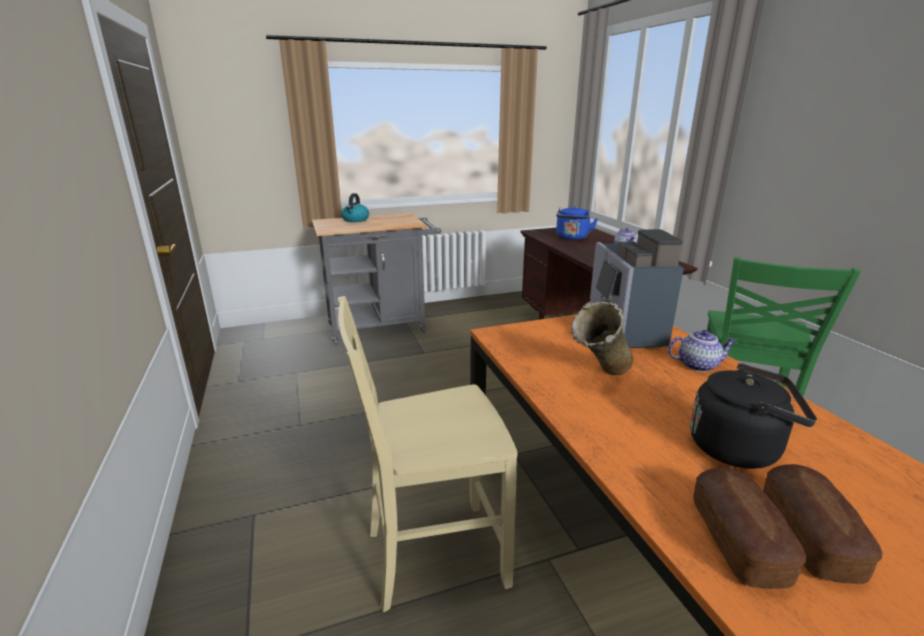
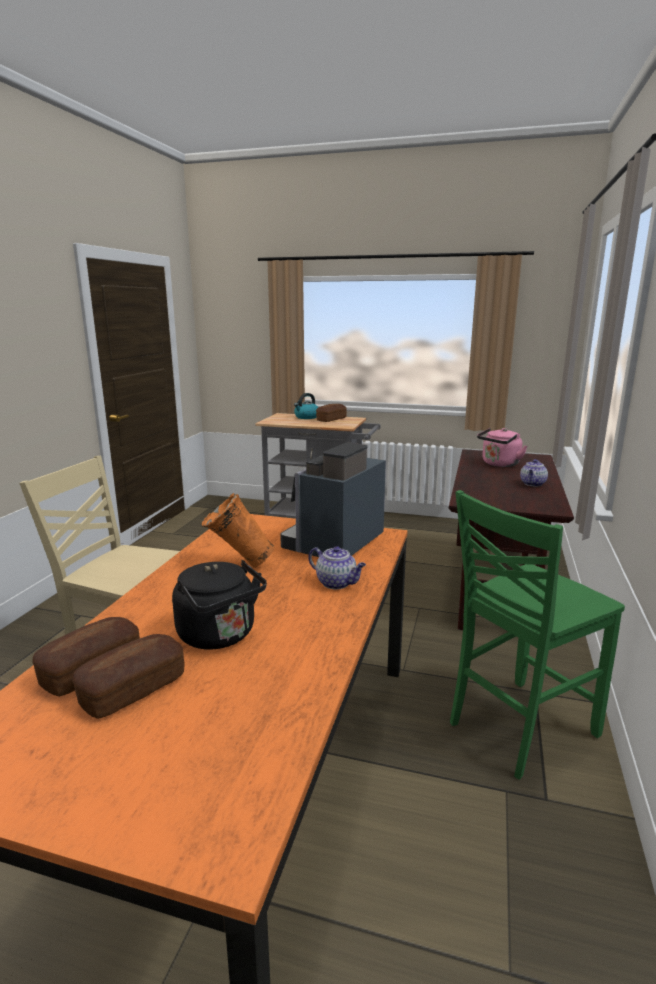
camera: 35 degrees right, 5 degrees down
(385, 219) = (331, 419): none -> bread
(572, 238) = (499, 464): blue kettle -> pink kettle
(599, 378) = (238, 565): beige vase -> orange vase

